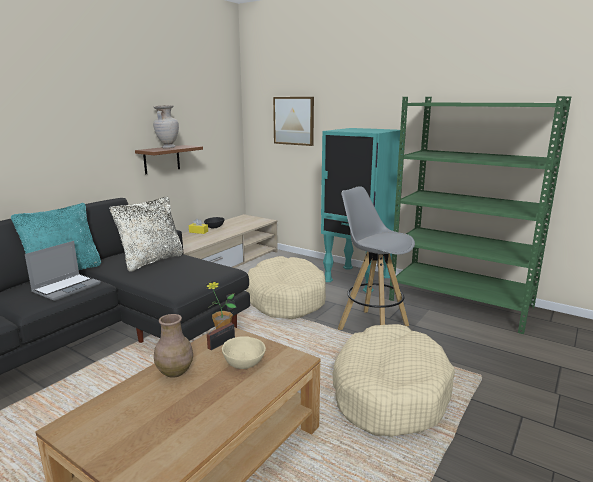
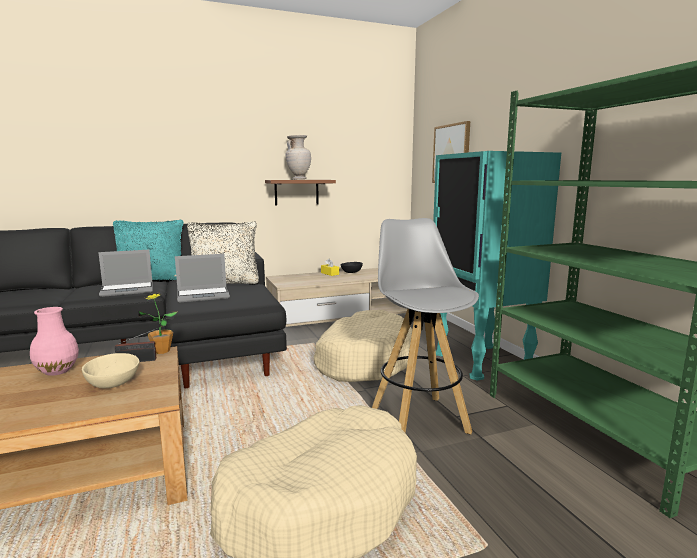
camera: 35 degrees right, 5 degrees down
(157, 276) = (204, 295): none -> laptop
(175, 371) = (58, 371): brown vase -> pink vase

